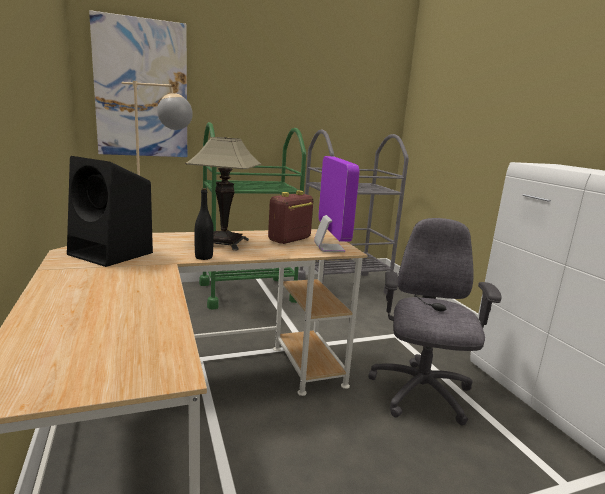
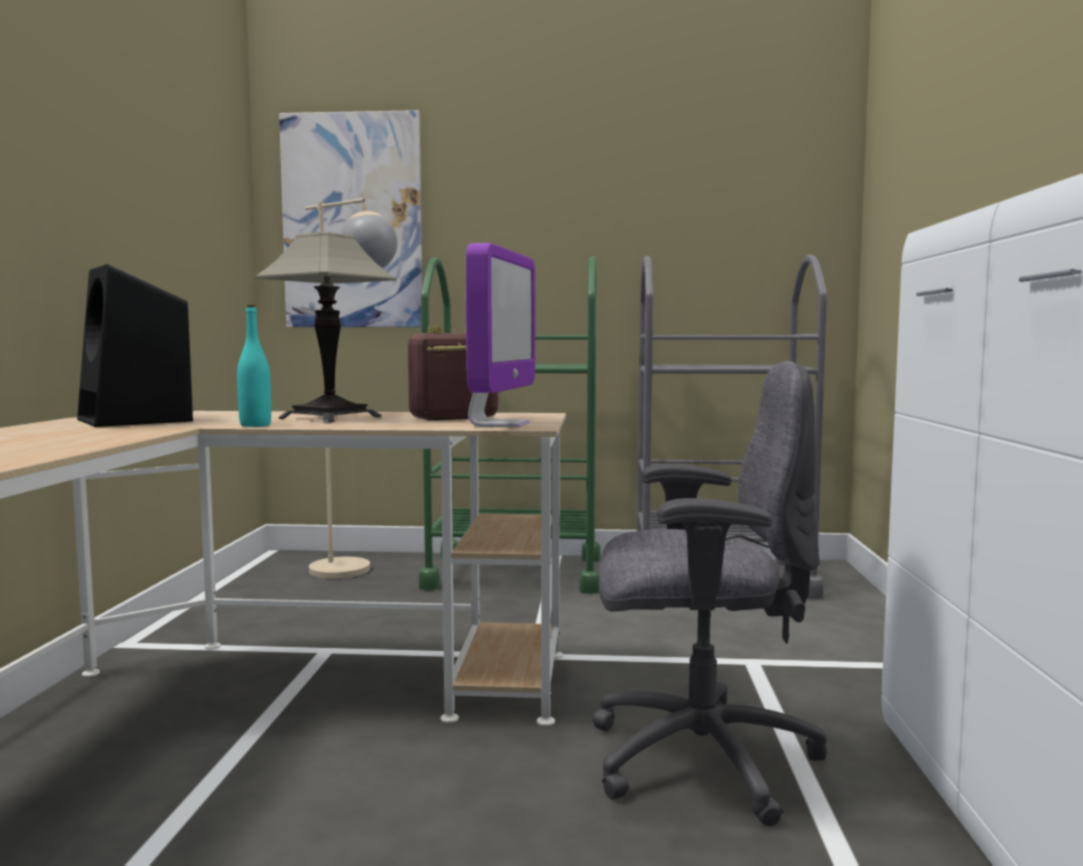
camera: 25 degrees right, 10 degrees down
(204, 257) = (255, 425): black bottle -> turquoise bottle
(420, 394) = (697, 759): grey office chair -> grey office chair turned 60 degrees clockwise

